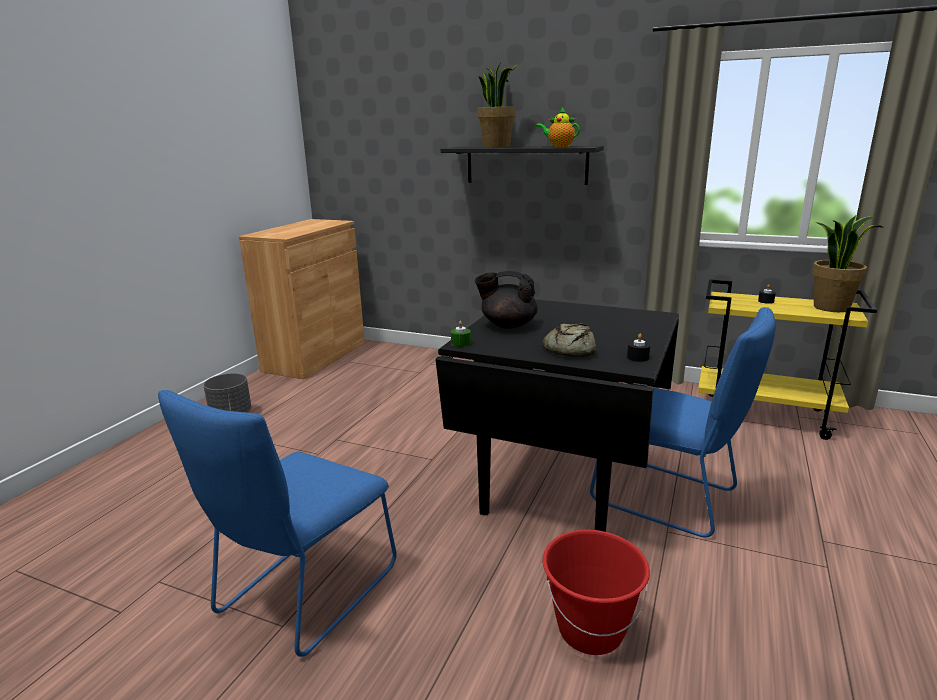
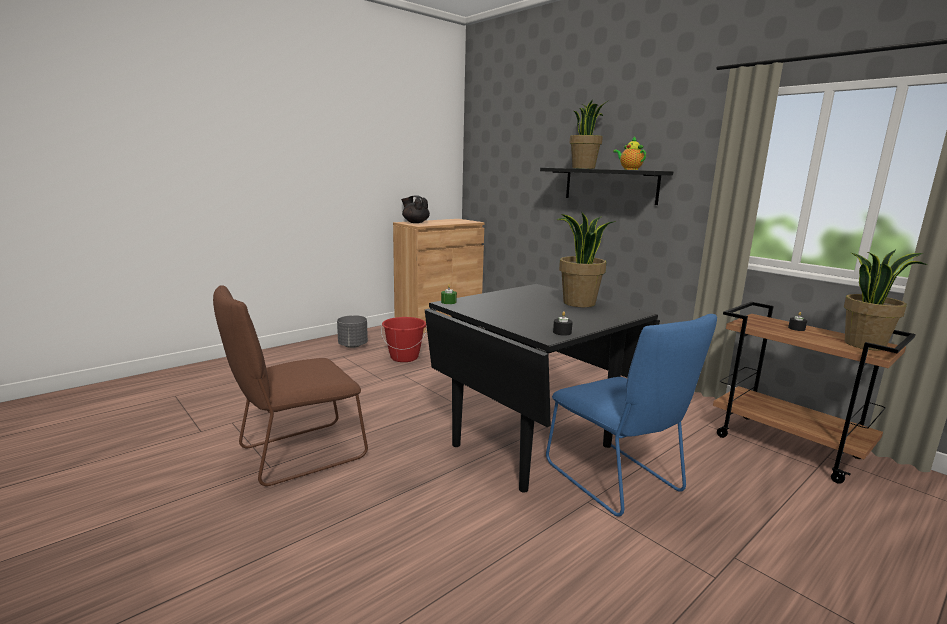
camera: 25 degrees right, 5 degrees down
(303, 594) = (296, 454): blue chair -> brown chair
(507, 325) = (501, 298): black teapot -> black teapot (415, 222)
(569, 349) = (518, 318): bread -> none
(590, 630) = (454, 541): red bucket -> red bucket (404, 357)
(592, 315) = (579, 303): none -> potted plant
(765, 415) = (788, 447): yellow cart -> brown cart

